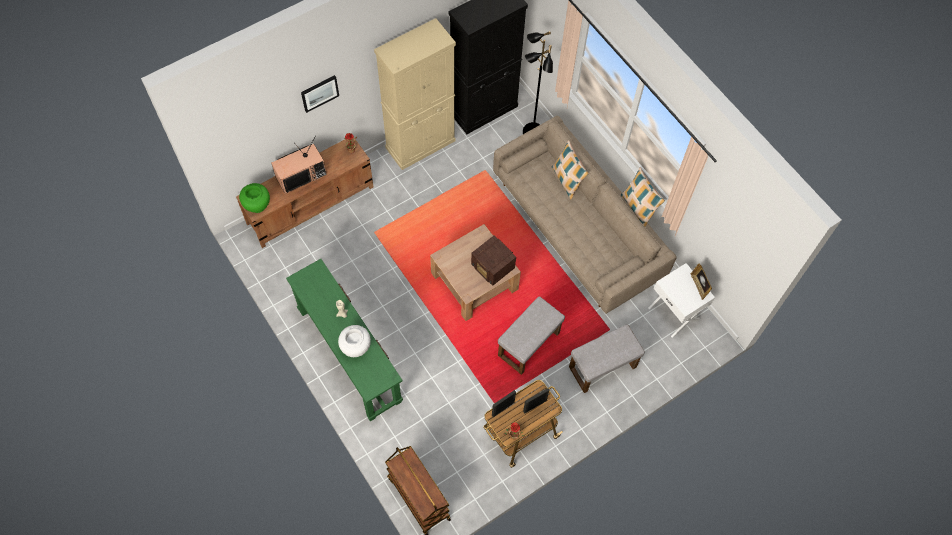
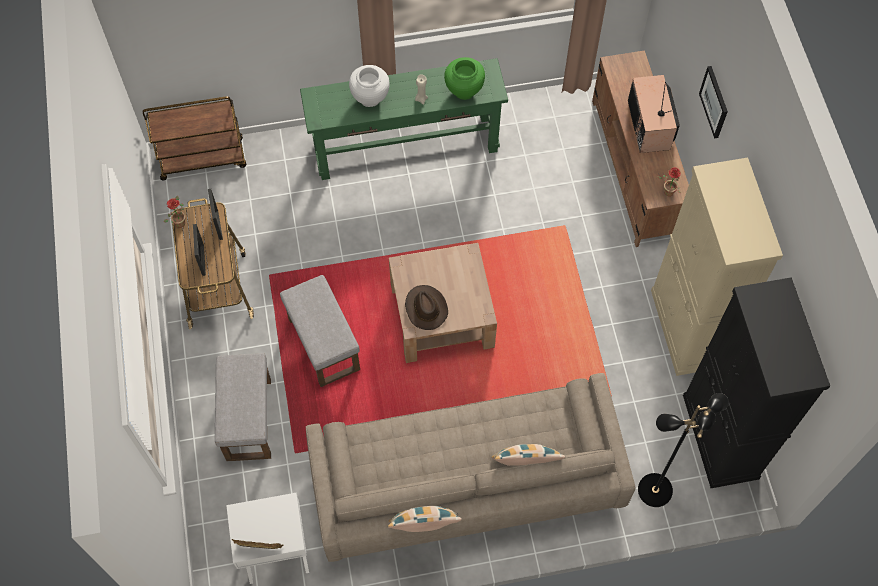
camera: 115 degrees right, 0 degrees up
(258, 206) = (620, 68): green vase -> green vase (464, 91)
(493, 267) = (425, 308): radio -> brown hat

